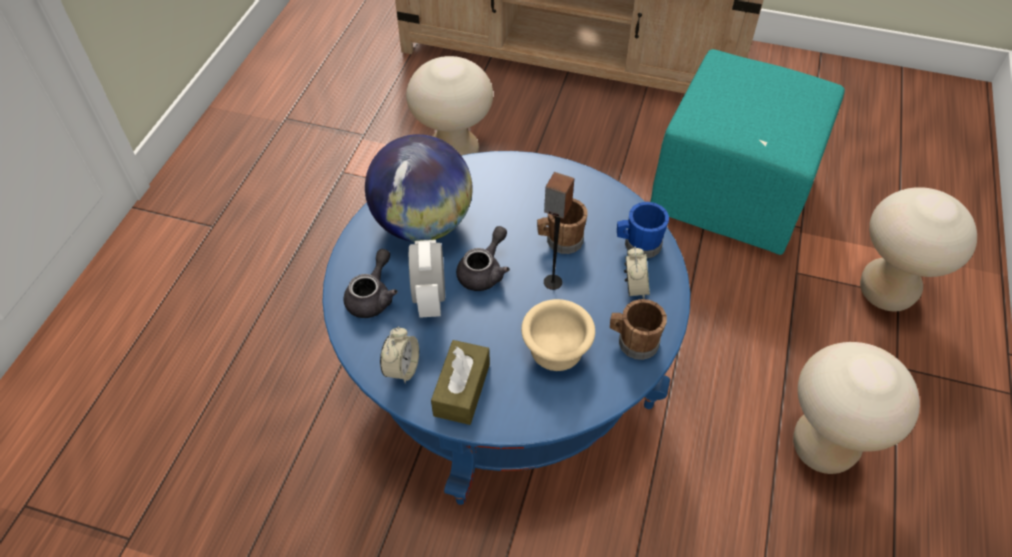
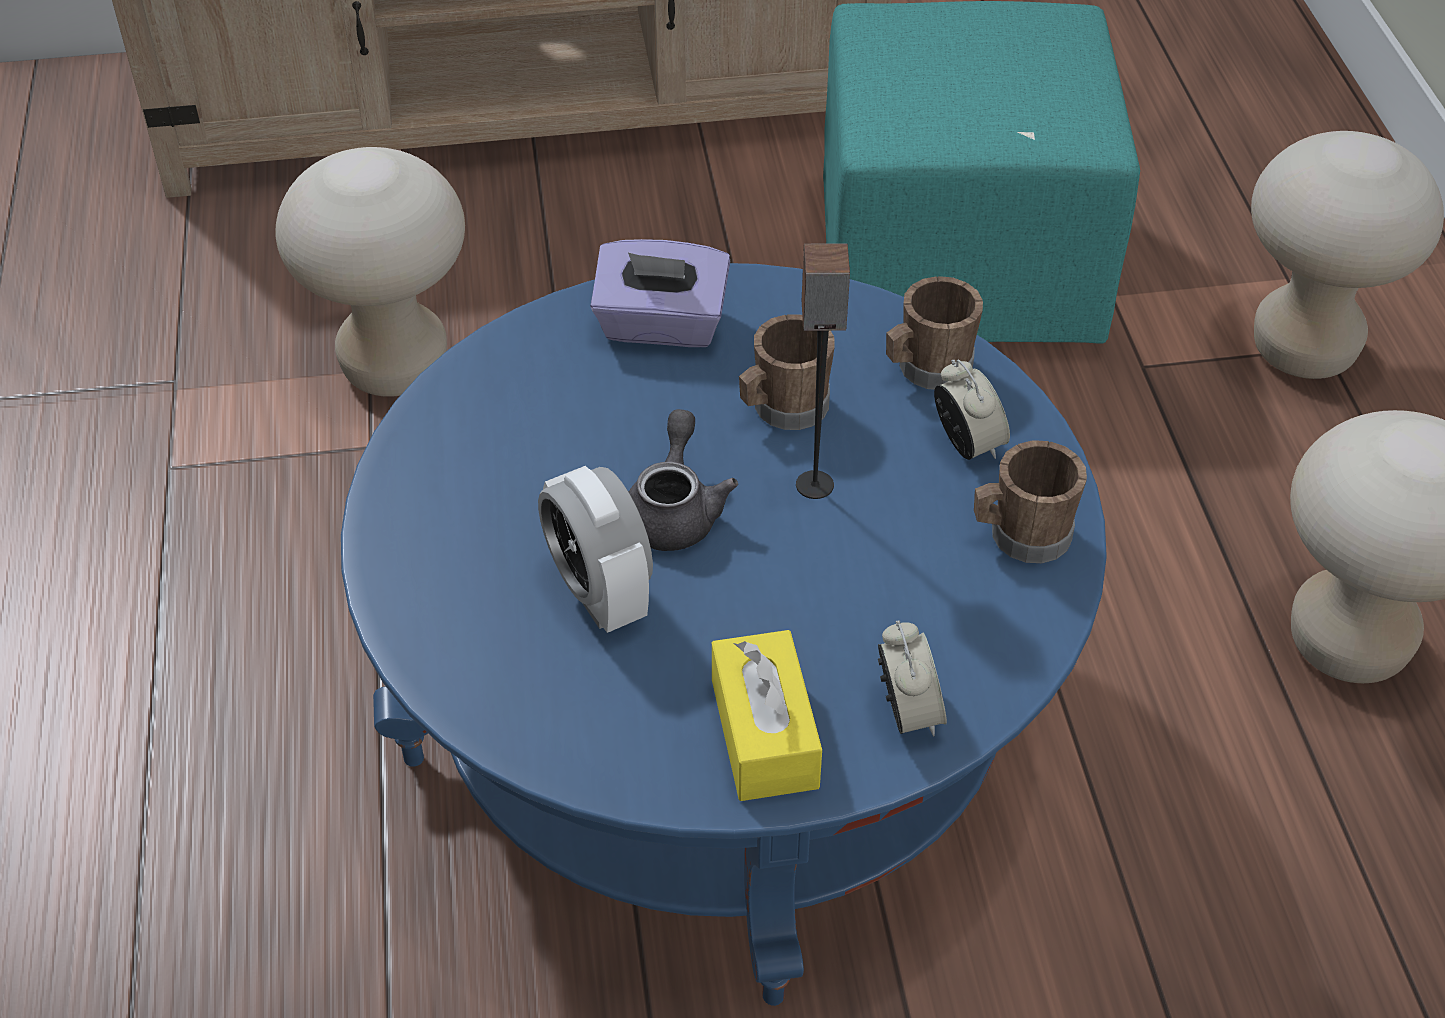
camera: 25 degrees left, 5 degrees down
(372, 296) = (483, 631): grey teapot -> none
(402, 369) = (625, 740): alarm clock -> alarm clock (908, 712)
(423, 223) = (500, 464): globe -> none
(462, 389) = (764, 733): brown tissue box -> yellow tissue box
(529, 182) = (661, 326): none -> purple tissue box
(558, 347) = (894, 594): beige bowl -> none
(638, 244) = (927, 369): blue mug -> brown mug

